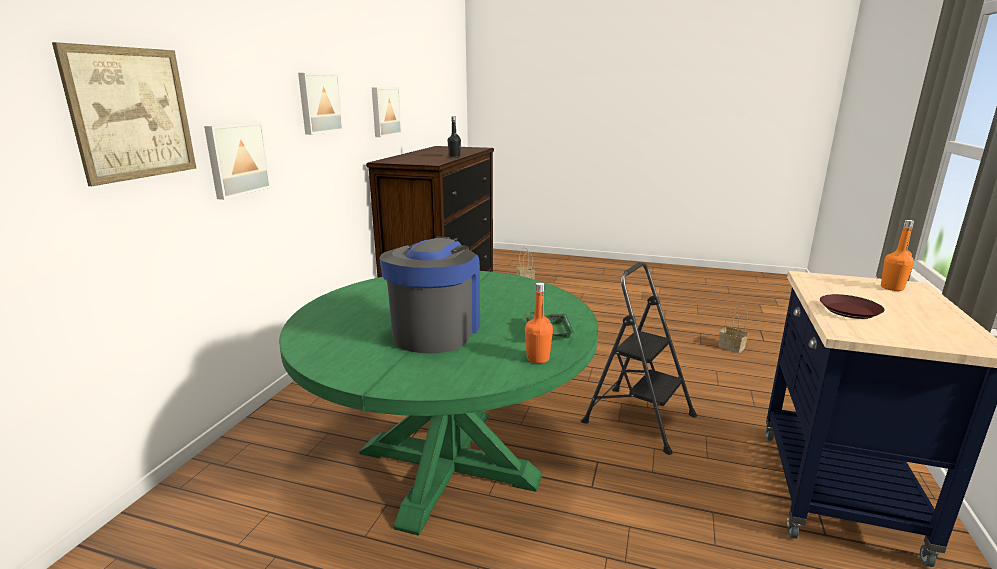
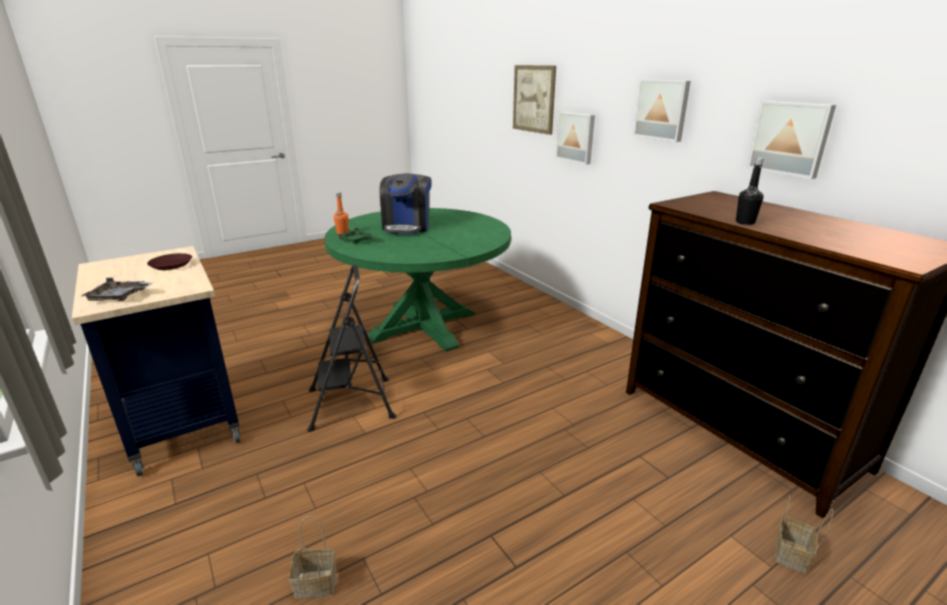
camera: 130 degrees right, 5 degrees up
(436, 331) = (407, 227): coffee machine -> coffee machine turned 45 degrees clockwise
(892, 288) = (119, 297): orange bottle -> grey tray

